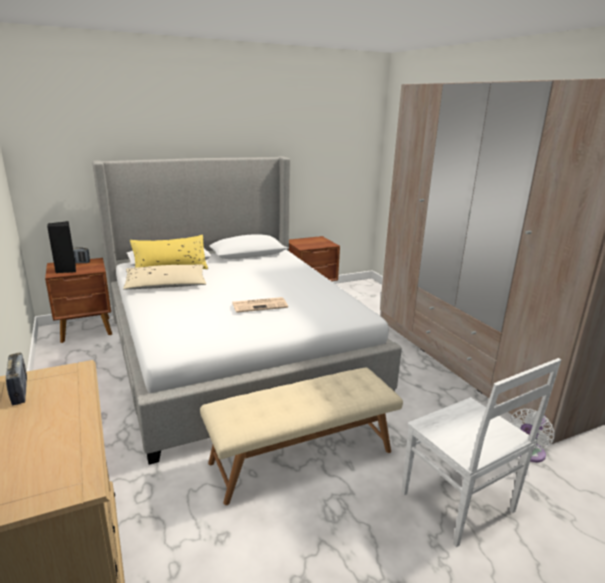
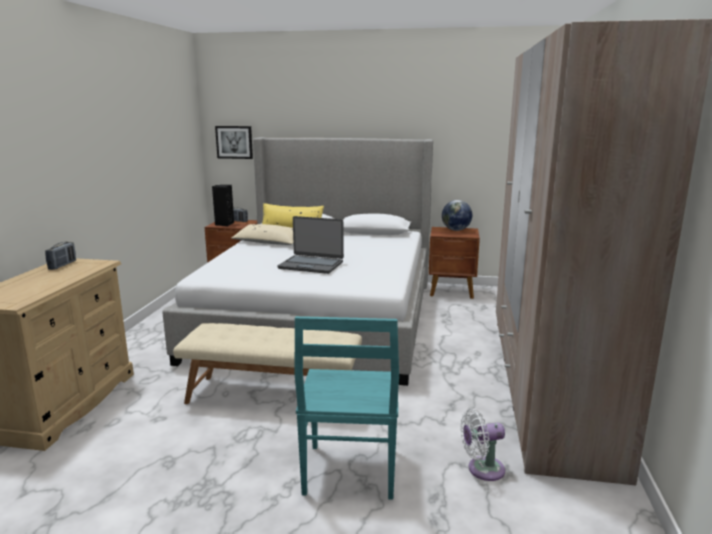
camera: 35 degrees right, 5 degrees down
(56, 167) = (234, 142): none -> picture
(260, 305) = (311, 265): newspaper -> laptop
(309, 240) = (456, 230): none -> globe
(459, 504) = (349, 473): white chair -> turquoise chair

